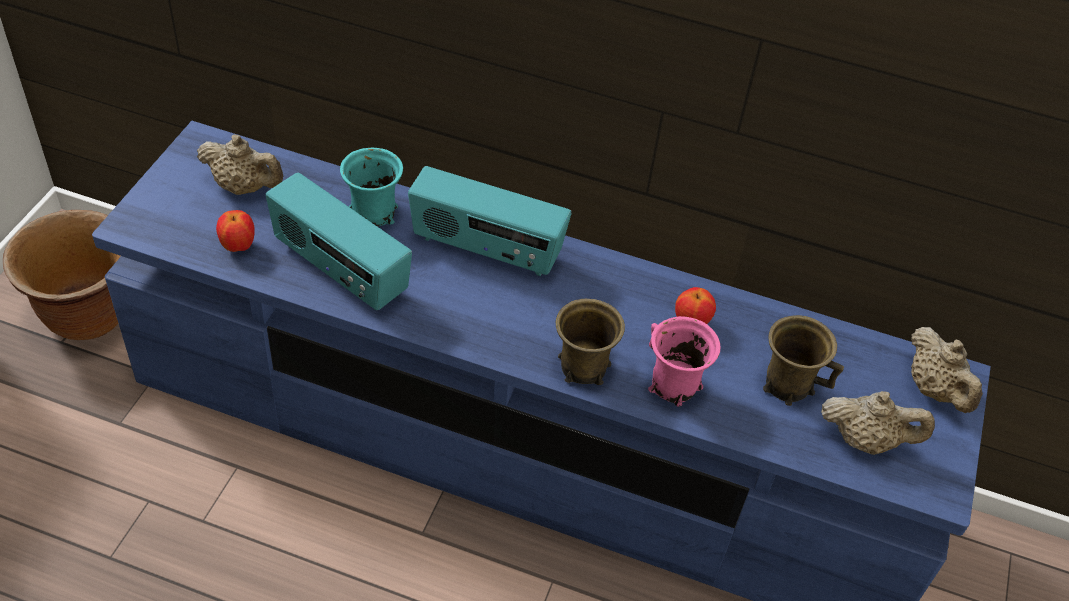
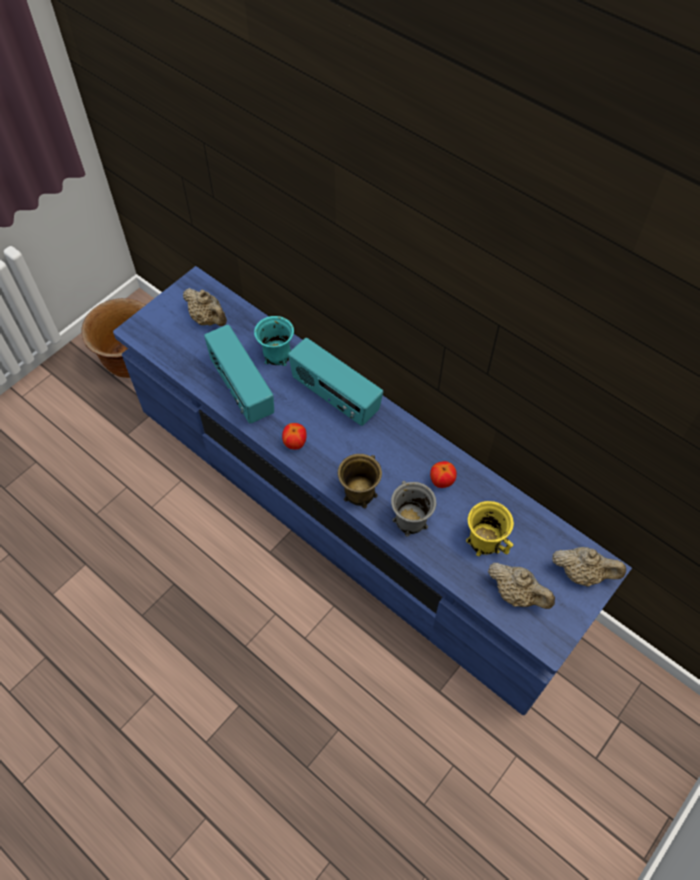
camera: 25 degrees right, 10 degrees up
(238, 246) = (190, 359): apple -> apple (295, 444)
(673, 385) = (410, 521): pink mug -> grey mug
(787, 383) = (484, 540): brown mug -> yellow mug
(934, 390) = (582, 573): beige teapot -> beige teapot turned 75 degrees counterclockwise

